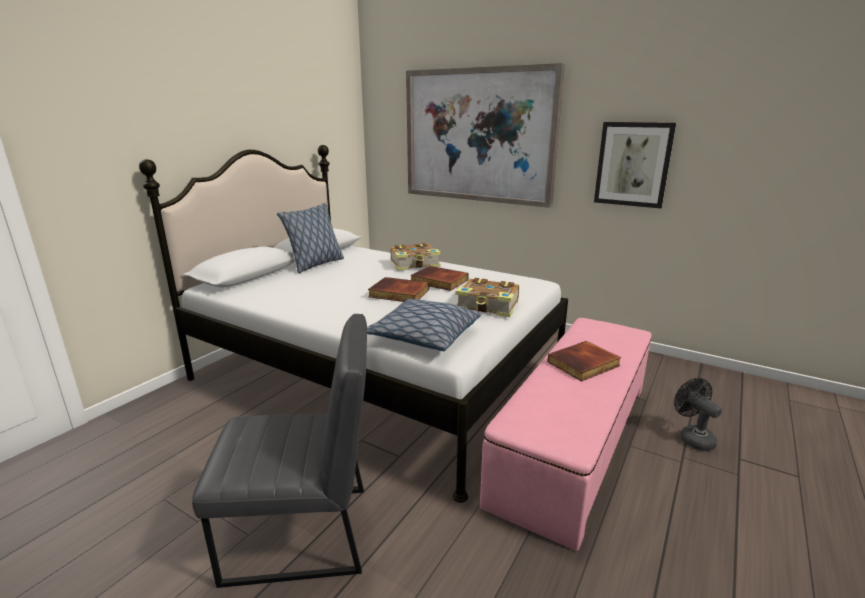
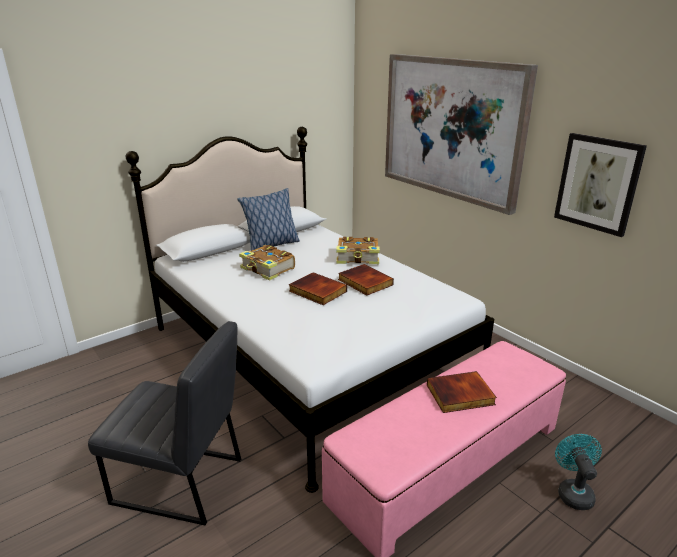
camera: 20 degrees right, 5 degrees up
(424, 336) = (305, 342): pillow -> none
(488, 306) = (387, 320): book -> book (267, 269)
(692, 437) = (573, 492): black fan -> turquoise fan

